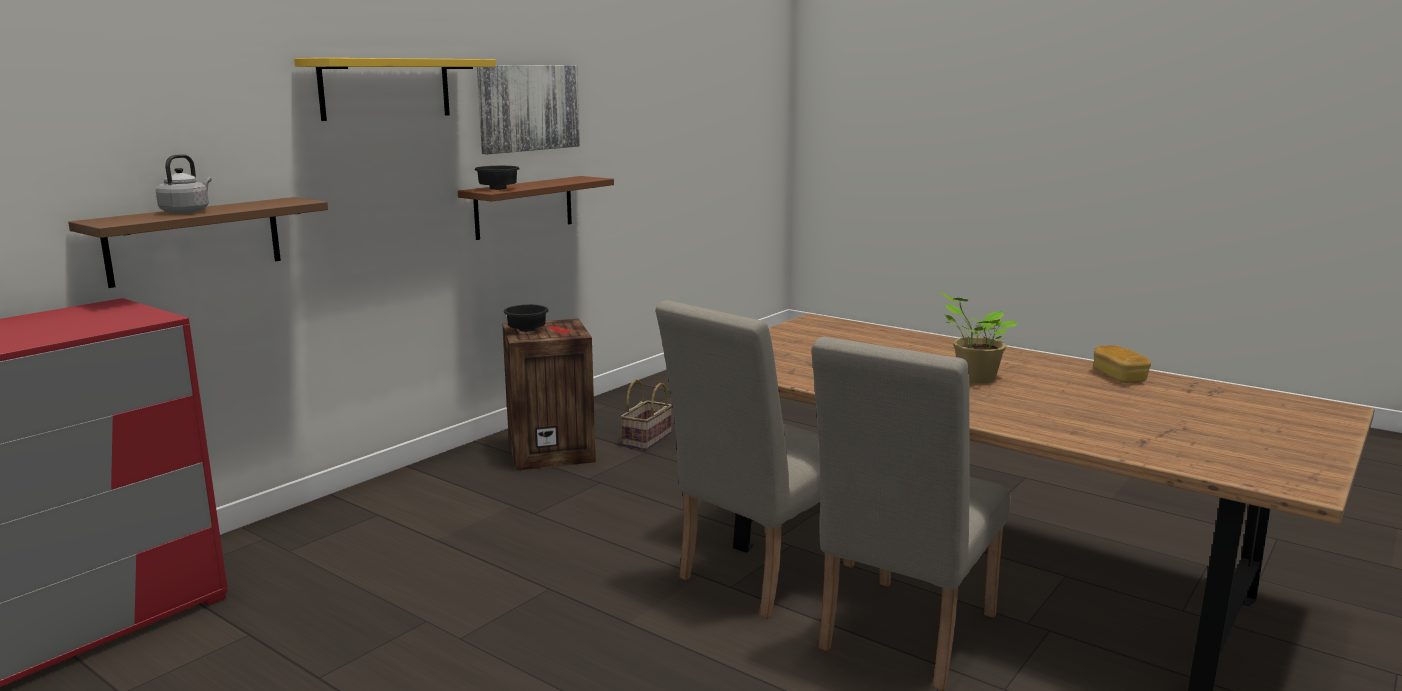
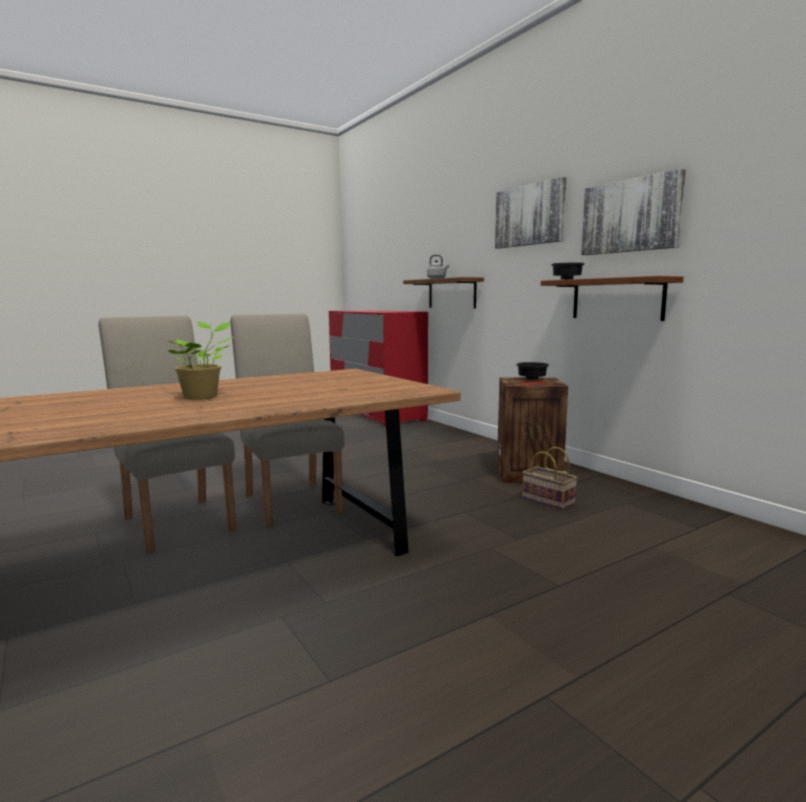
camera: 110 degrees right, 5 degrees down
(386, 88) = (530, 215): yellow shelf -> picture
(1119, 377) = (97, 424): bread -> none

